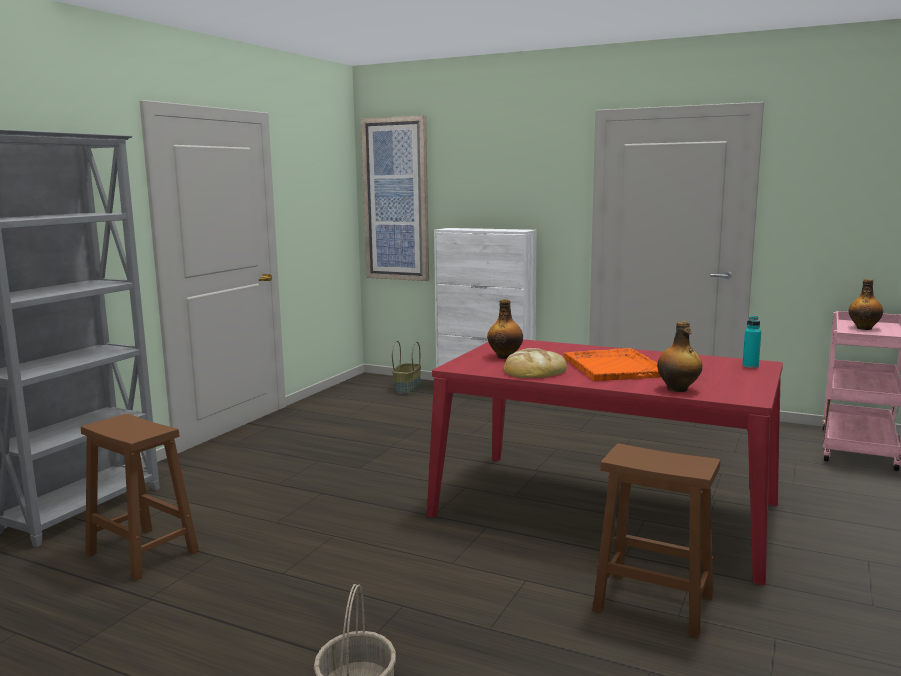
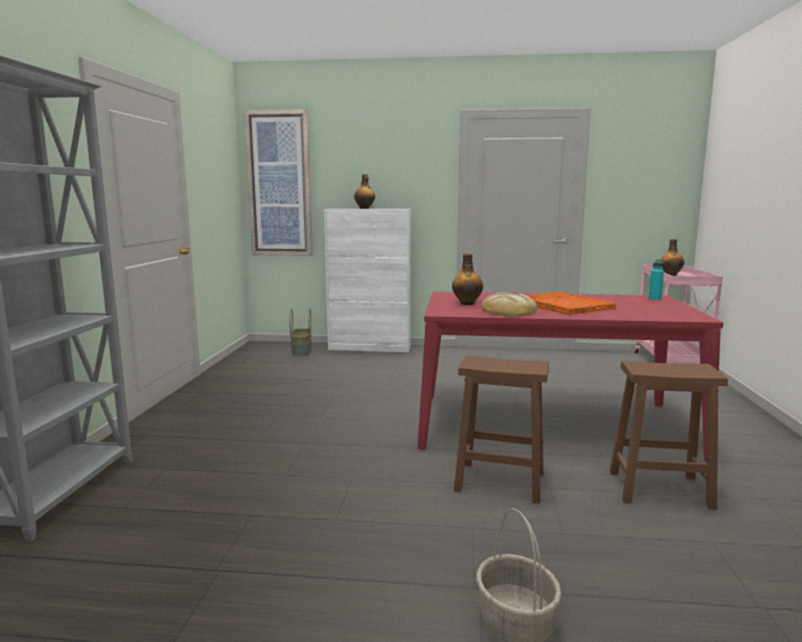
camera: 20 degrees left, 0 degrees up
(141, 552) = (165, 525): brown stool -> brown stool (498, 481)
(678, 389) = (639, 315): bottle -> bottle (364, 208)

